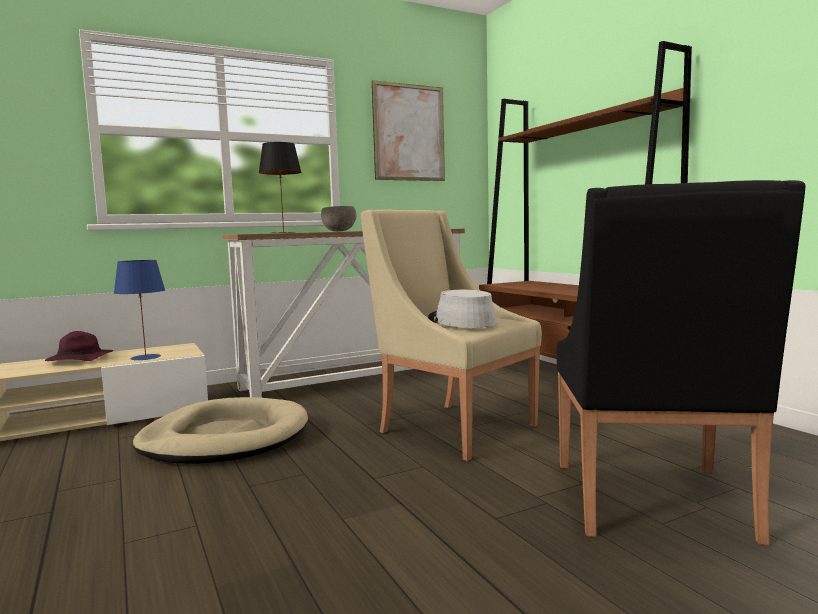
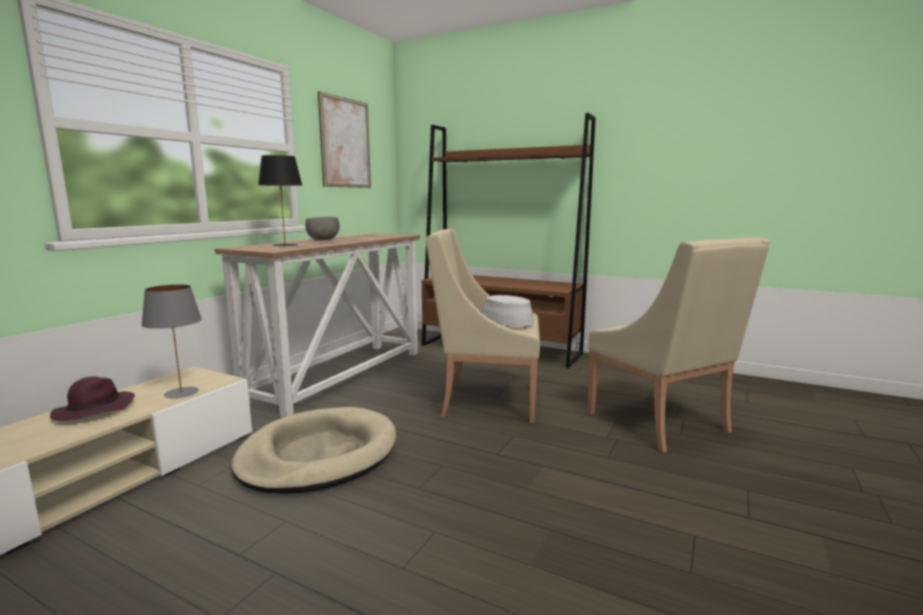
camera: 35 degrees left, 5 degrees up
(145, 357) = (181, 393): blue table lamp -> grey table lamp
(654, 503) = (662, 423): black armchair -> beige armchair

